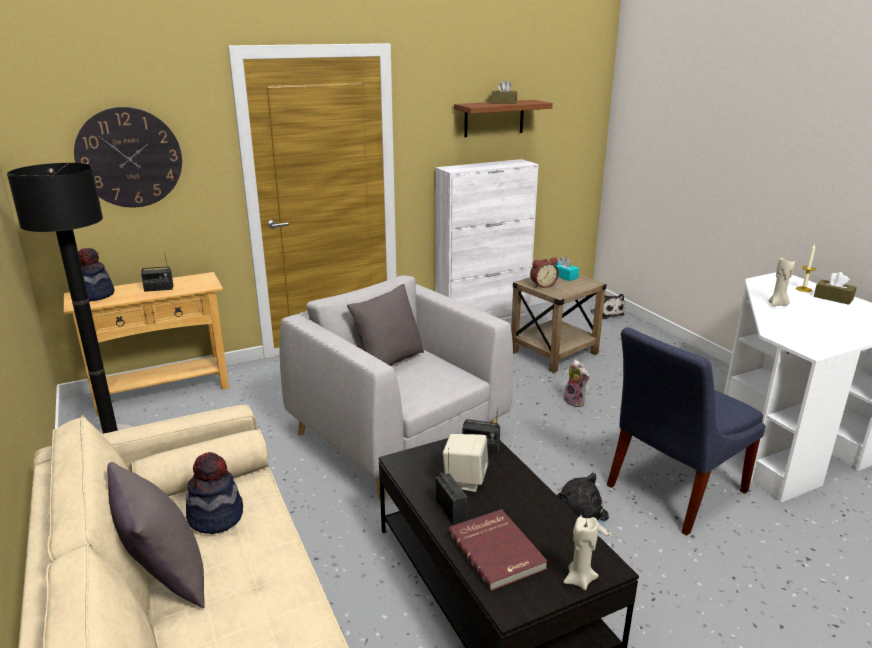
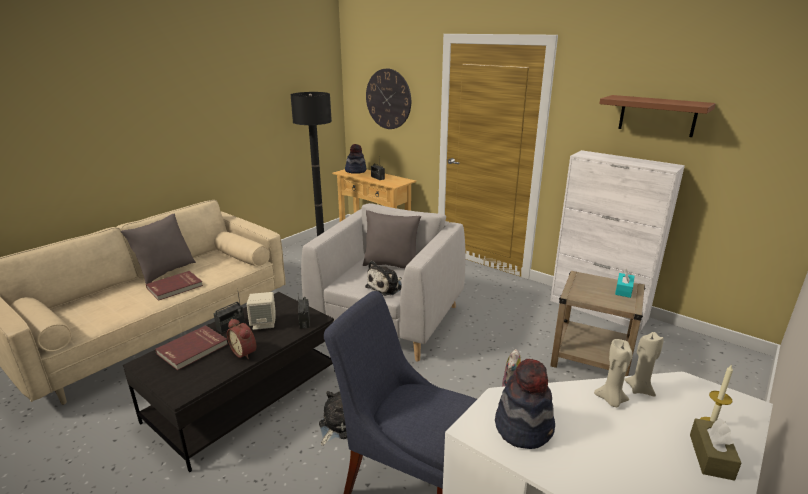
camera: 65 degrees right, 0 degrees up
(216, 516) = (211, 267): hat -> hat (524, 427)
(258, 565) = (175, 287): none -> red book
(504, 103) = (657, 100): brown tissue box -> none
(542, 285) = (583, 283): alarm clock -> alarm clock (245, 352)
(579, 580) = (167, 384): beige candle -> beige candle (639, 389)
(606, 313) = (736, 376): plush toy -> plush toy (386, 287)

